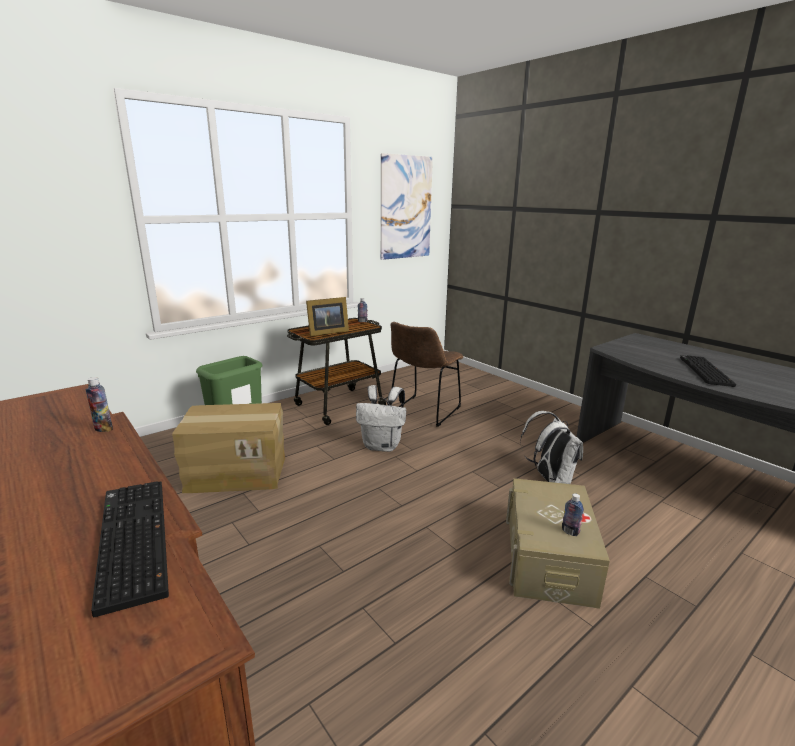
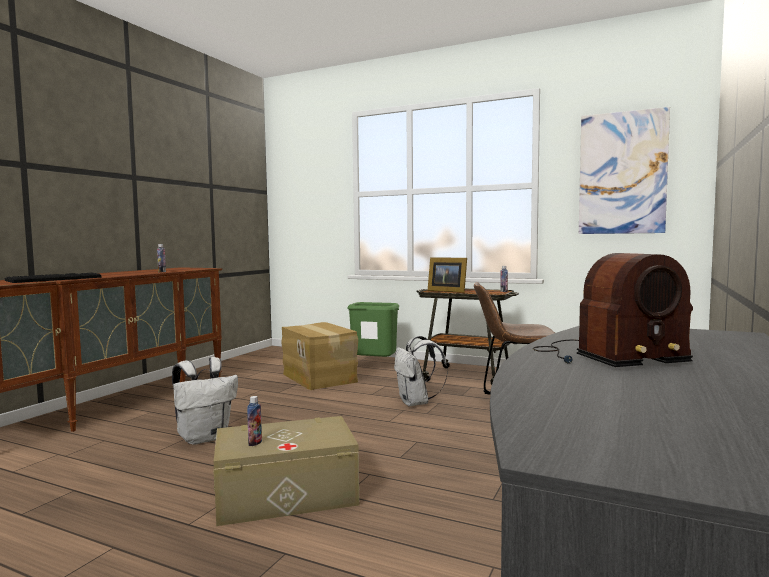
camera: 65 degrees right, 15 degrees down
(549, 479) = (453, 480): white backpack -> white backpack (204, 437)
(703, 371) = (604, 356): keyboard -> radio

